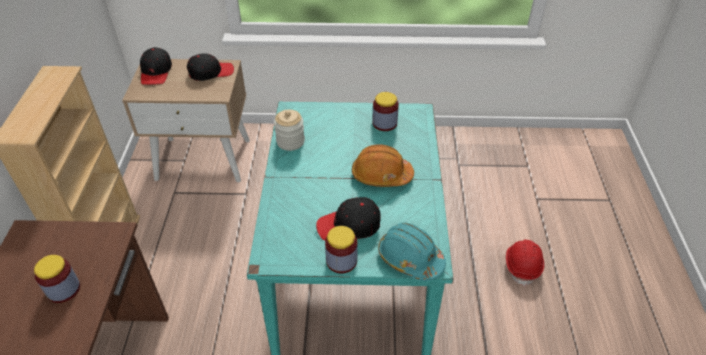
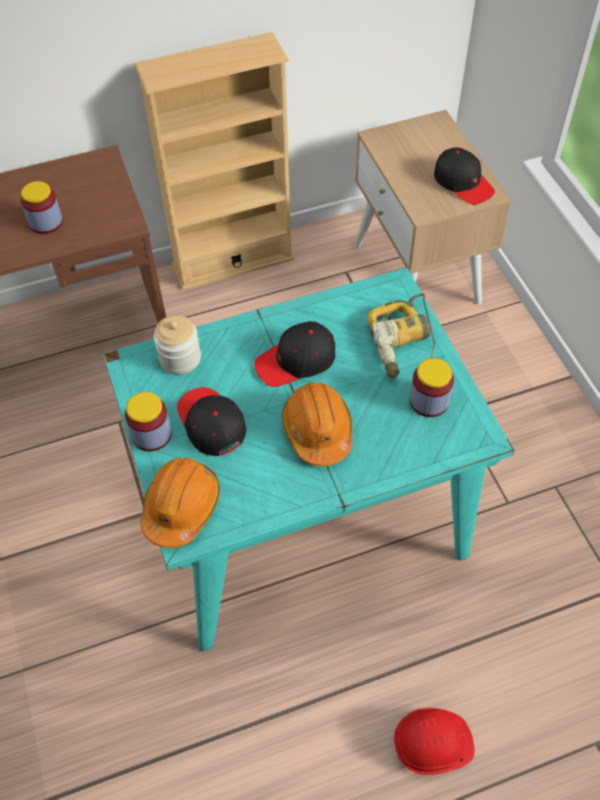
camera: 70 degrees right, 10 degrees up
(156, 72) = (427, 134): black cap -> black cap (296, 361)
(290, 141) = (333, 310): jar -> jar (180, 358)
(336, 120) = (403, 342): none -> power drill
(410, 258) = (181, 507): turquoise hard hat -> orange hard hat

